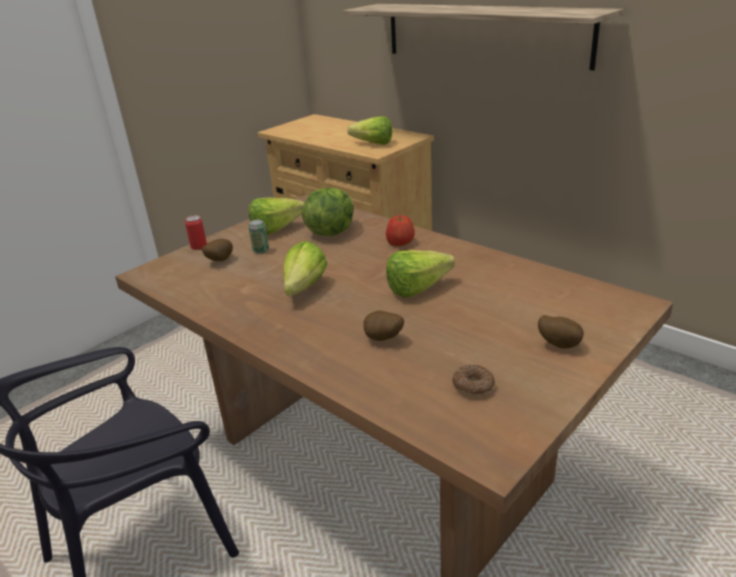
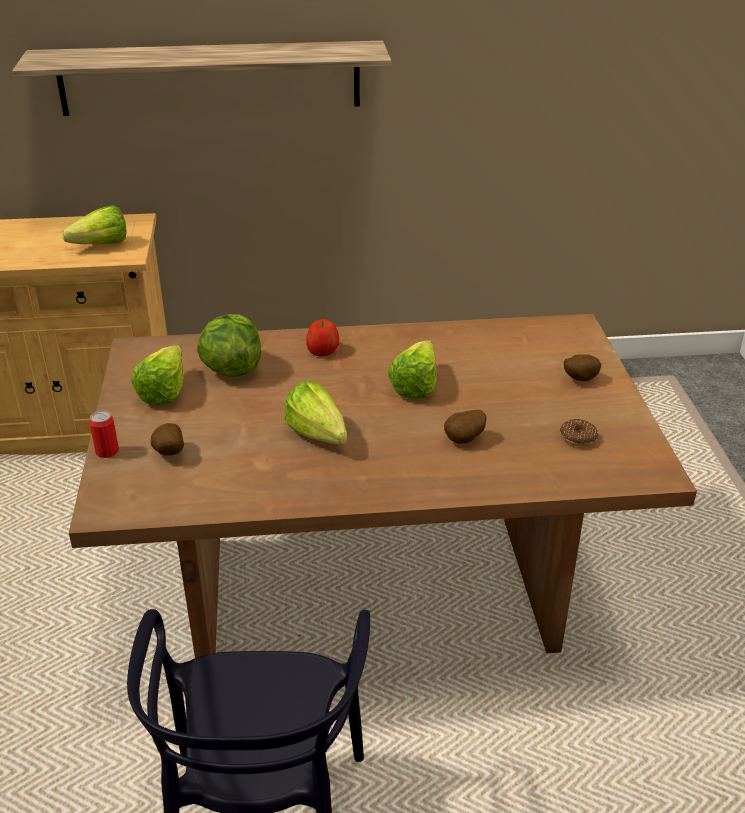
camera: 50 degrees left, 5 degrees up
(261, 250) = (195, 421): can -> none

